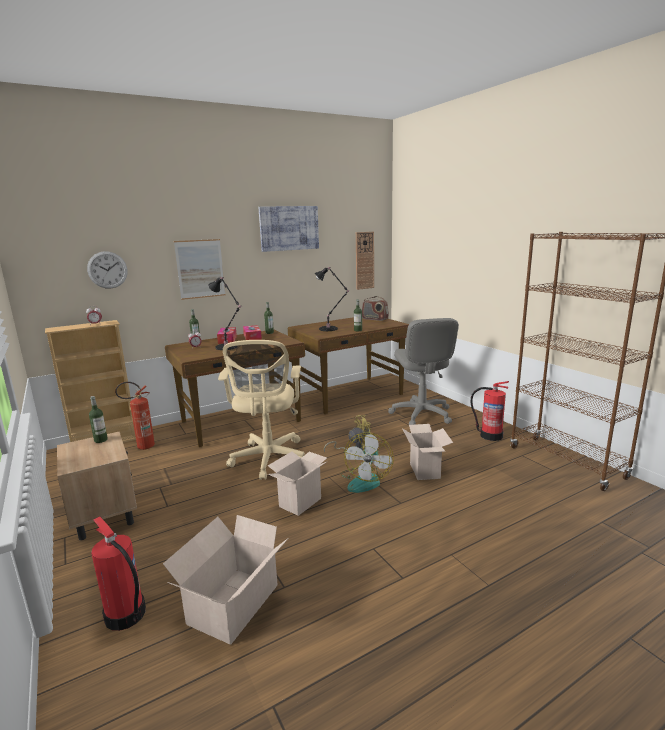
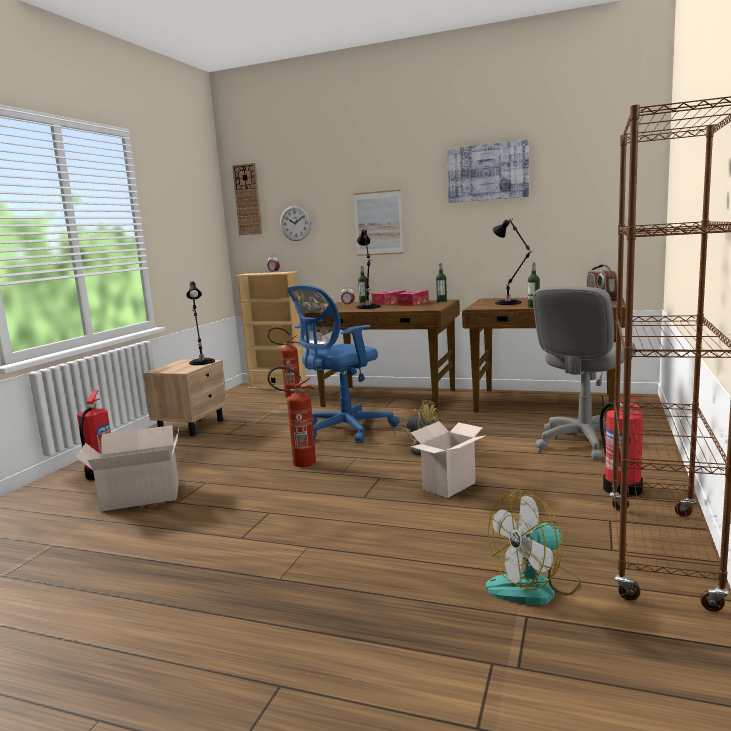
camera: 50 degrees right, 5 degrees down
(101, 440) = (202, 362): bottle -> black table lamp
(268, 460) = (343, 430): beige office chair -> blue office chair
(300, 501) = (298, 463): cardboard box -> fire extinguisher
(364, 260) = (610, 213): wall clock -> wall clock (247, 199)
(365, 480) = (378, 471): fan -> fan (534, 586)

